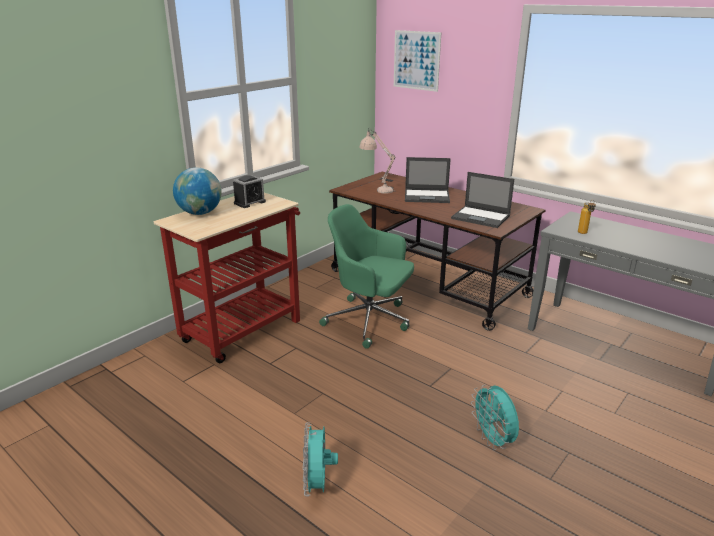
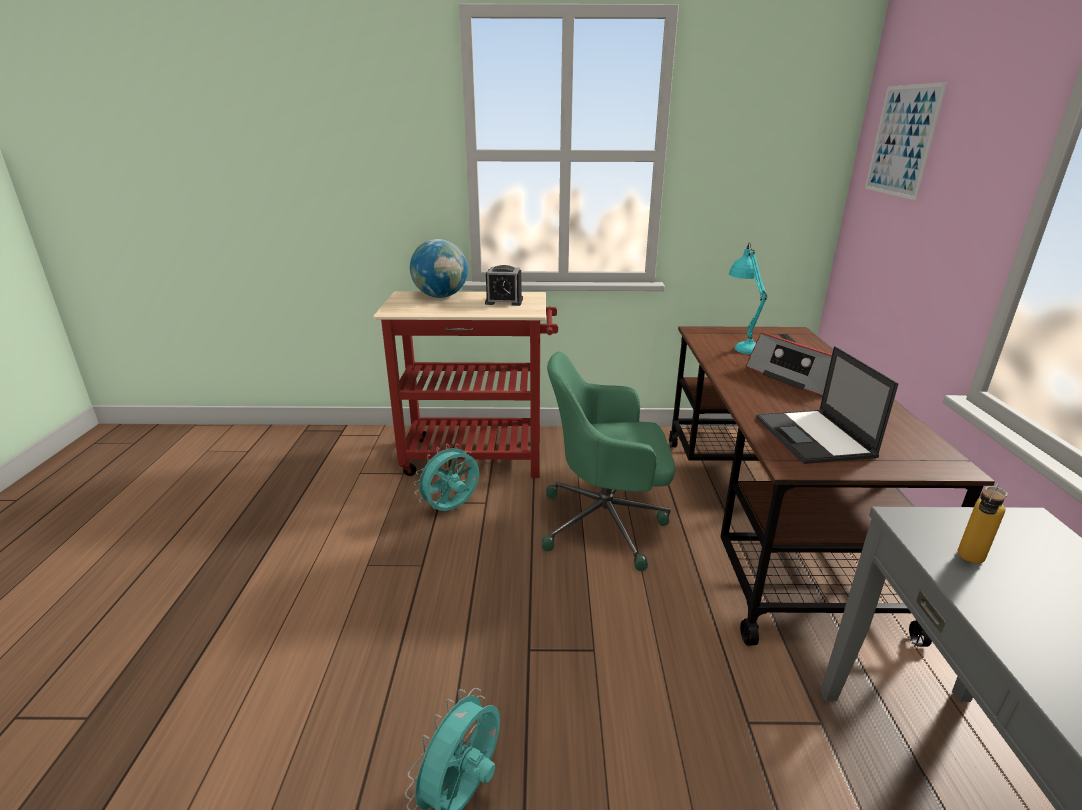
camera: 50 degrees right, 0 degrees up
(318, 485) = (251, 652): turquoise fan -> turquoise fan (451, 509)
(370, 321) = (606, 523): green office chair -> green office chair turned 75 degrees counterclockwise
(377, 189) = (742, 344): beige table lamp -> turquoise table lamp
(427, 196) = (795, 377): laptop -> radio

